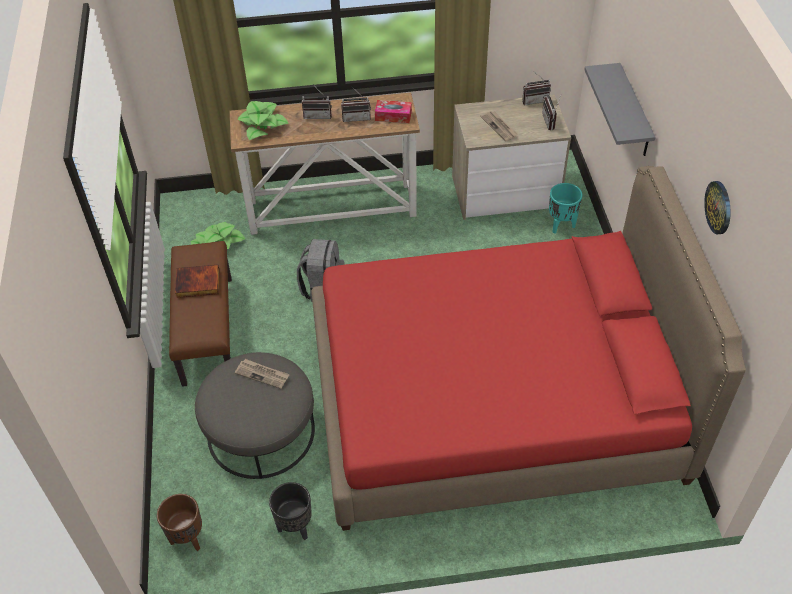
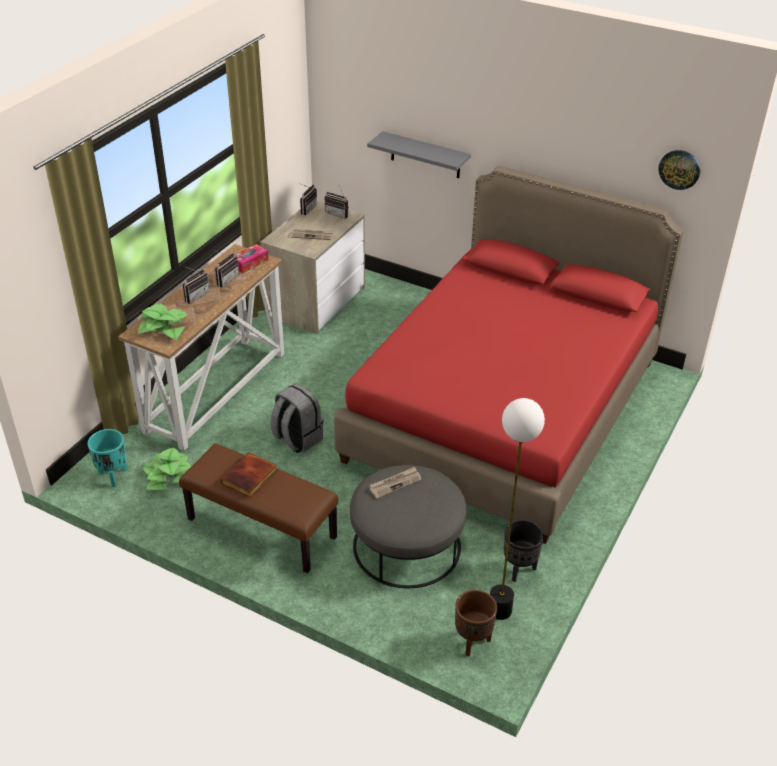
camera: 55 degrees left, 10 degrees down
(237, 538) = (499, 610): none -> floor lamp
(561, 225) = (380, 295): turquoise planter -> turquoise planter (113, 476)
(719, 207) = (591, 147): wall clock -> wall clock (679, 169)

